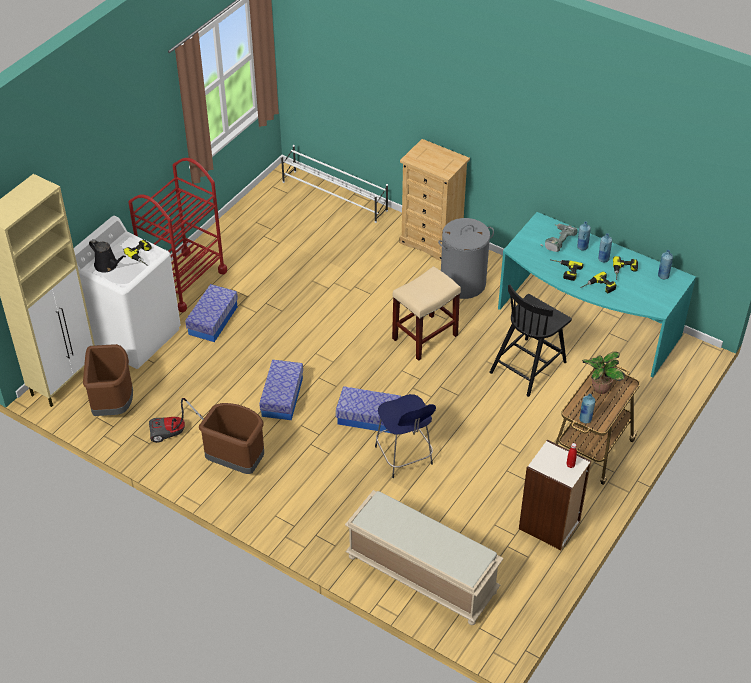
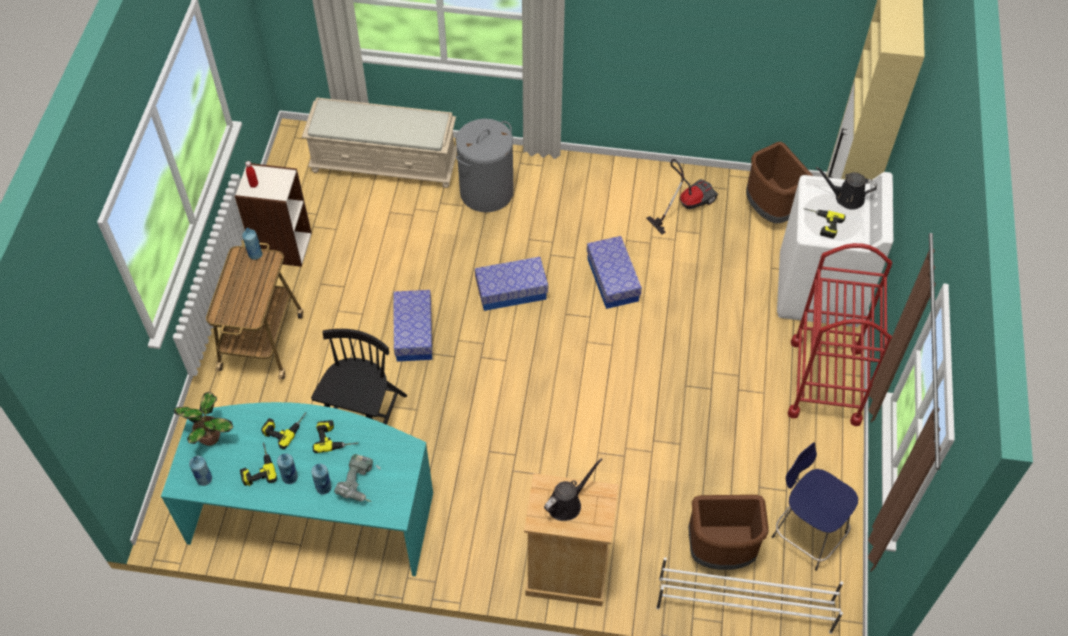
camera: 155 degrees right, 10 degrees up
(213, 320) = (751, 342): storage box -> storage box (414, 333)
(236, 462) = (610, 199): brown trash can -> brown trash can (721, 551)
(404, 457) = (453, 263): blue stool -> blue stool (806, 533)
(425, 337) = (501, 415): beige stool -> none
(436, 161) = (567, 503): none -> black watering can
(462, 283) = (493, 516): grey laundry basket -> grey laundry basket (486, 192)
(599, 388) = (249, 297): potted plant -> potted plant (211, 436)

